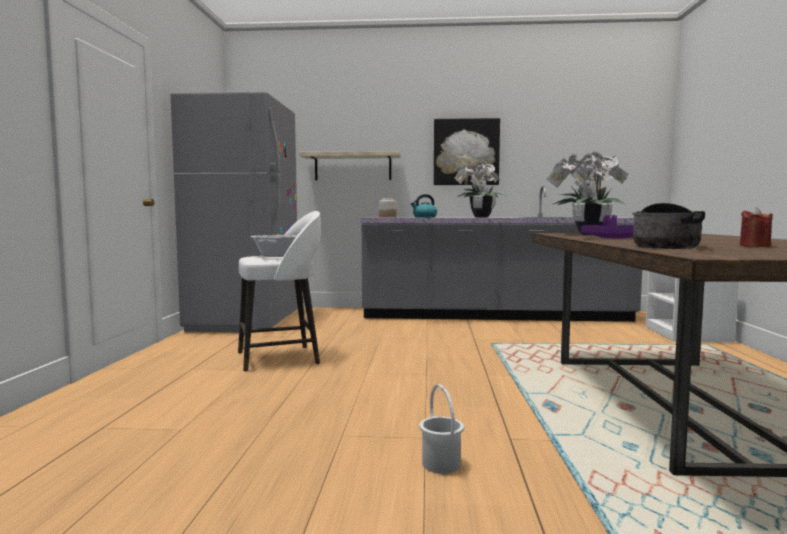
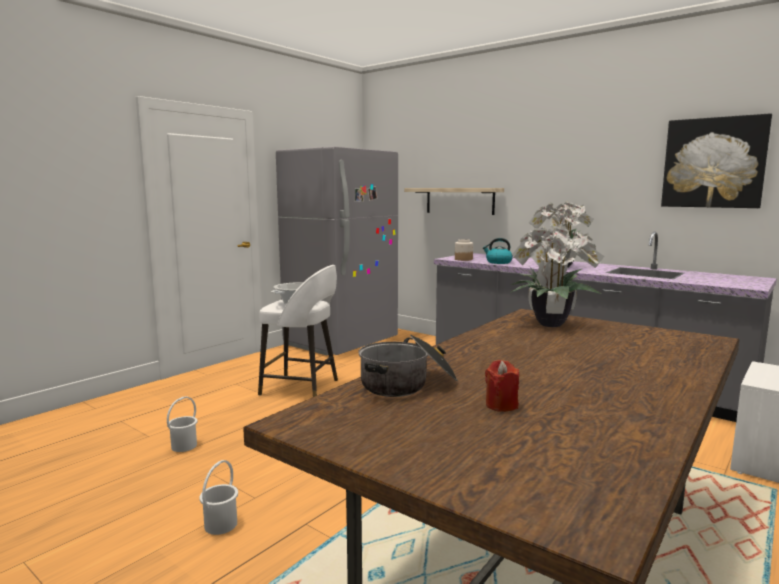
camera: 35 degrees right, 5 degrees up
(251, 425) = (183, 446): none -> white bucket
(466, 152) = (573, 186): picture -> picture (713, 163)
(613, 238) = (497, 345): purple tray -> none

